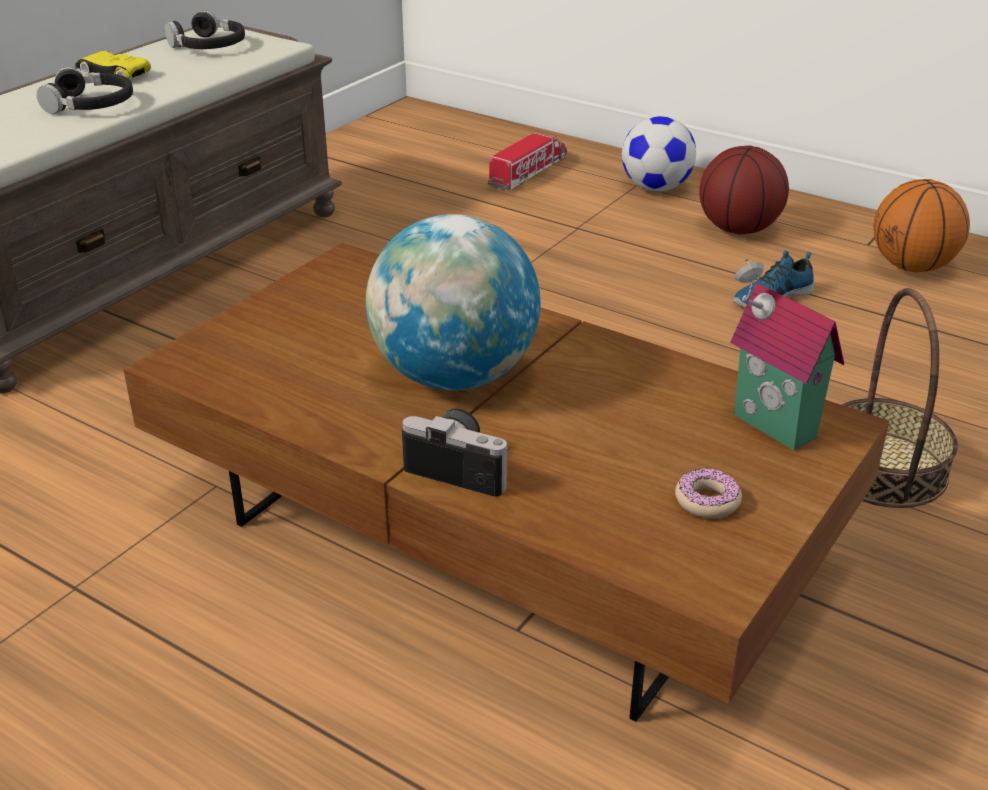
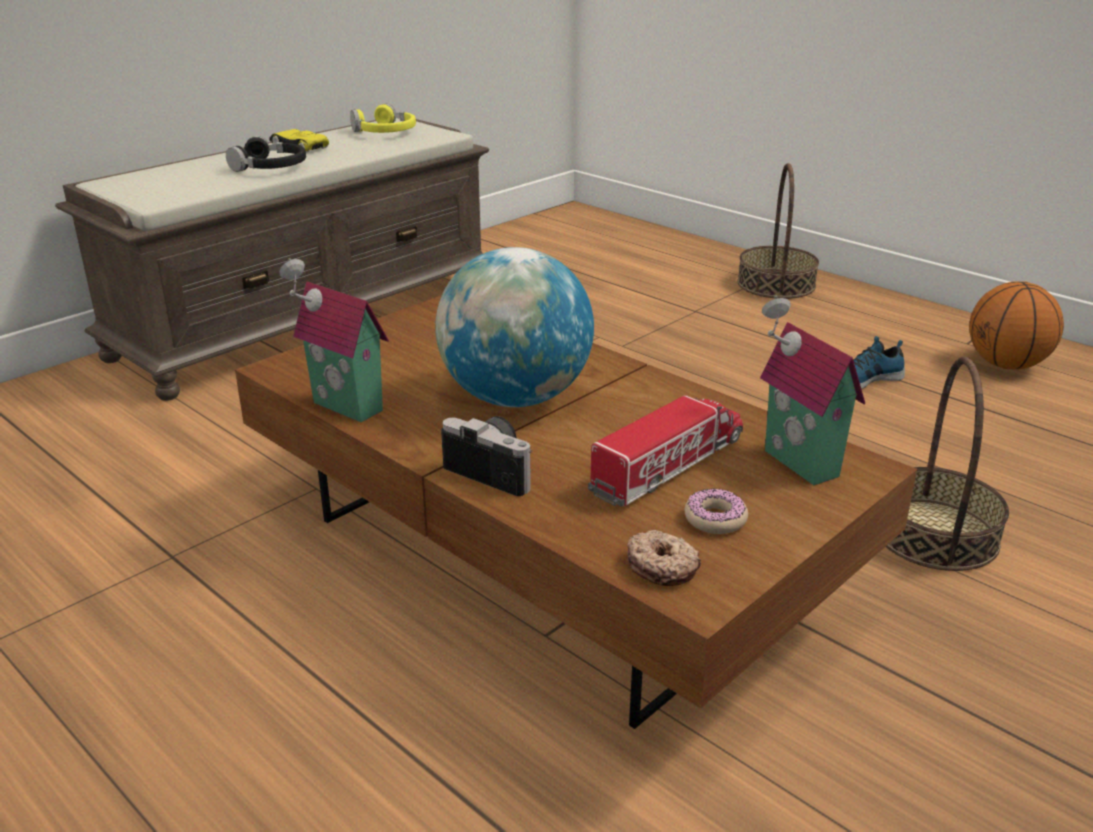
camera: 10 degrees right, 5 degrees down
(208, 46) = (385, 132): black headphones -> yellow headphones
(267, 407) = (343, 408): none -> toy house
(529, 172) = (663, 264): toy truck -> toy truck (669, 465)
(655, 188) = (775, 284): football -> basket
(670, 562) = (662, 567): none -> donut
(739, 229) = (845, 322): basketball -> none

